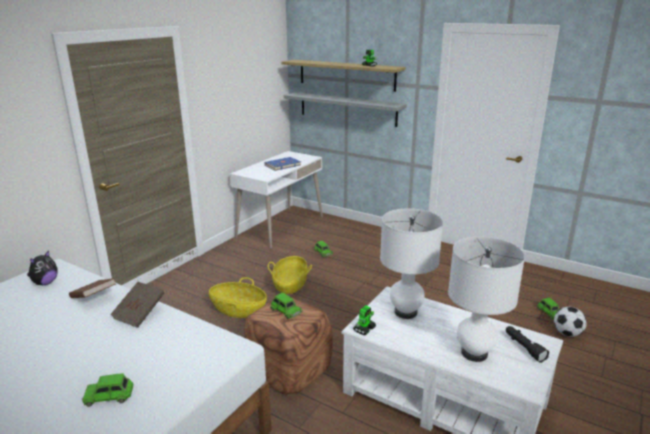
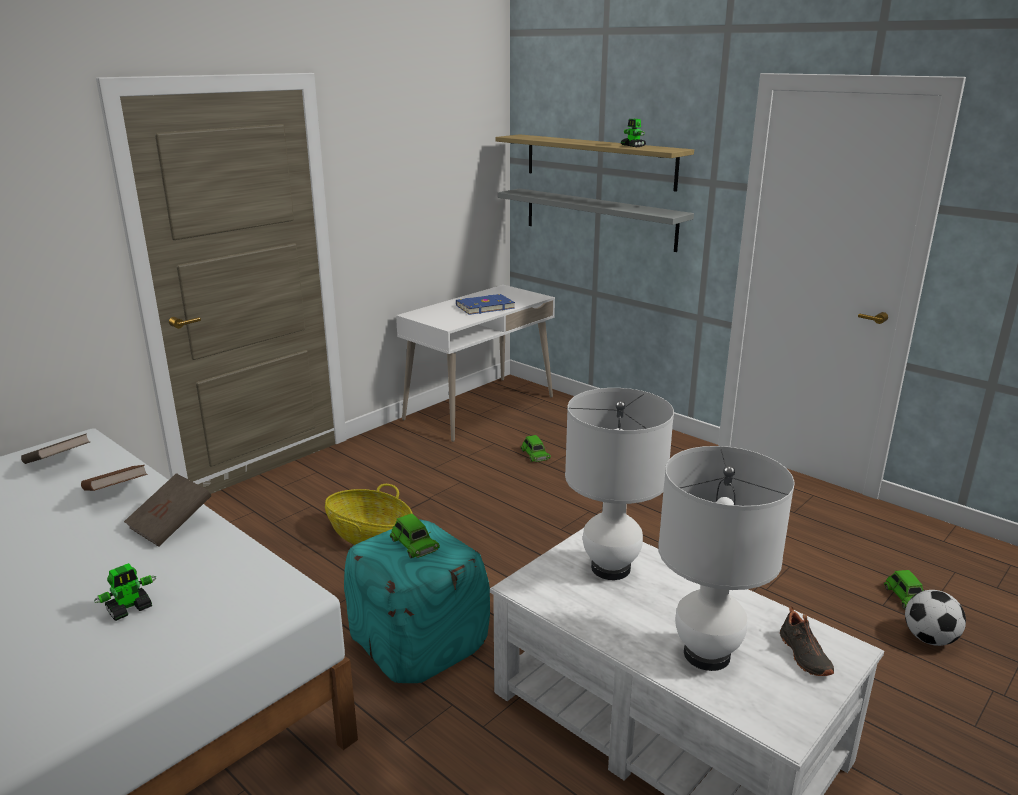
camera: 10 degrees right, 0 degrees up
(45, 283) = (58, 463): plush toy -> brown book
(109, 395) = (70, 649): green toy car -> none
(289, 369) = (419, 641): brown ottoman -> turquoise ottoman
(290, 284) = (465, 502): basket -> none
(364, 329) = (529, 589): toy robot -> toy robot (130, 609)
(524, 347) = (803, 655): black flashlight -> black shoe

